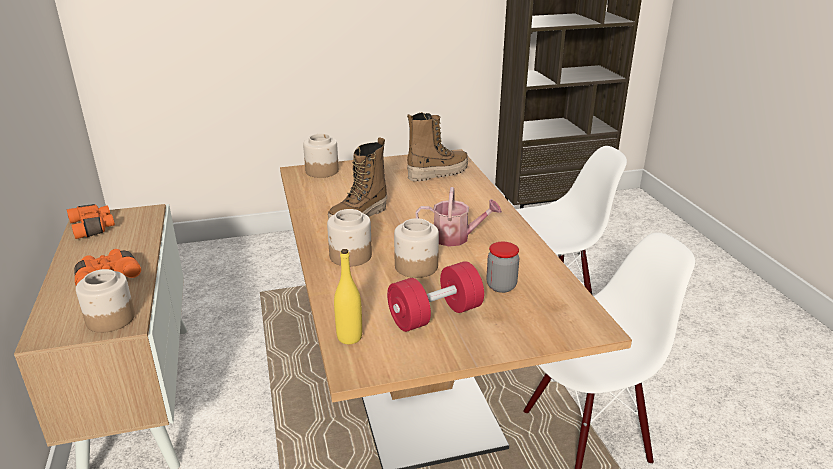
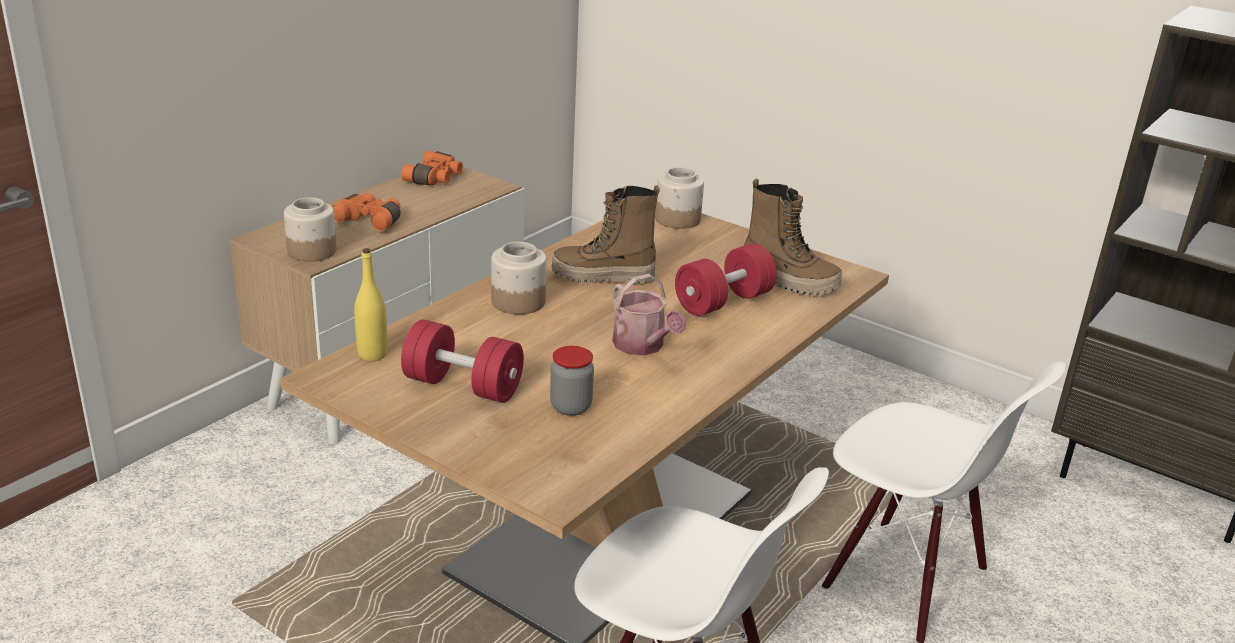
camera: 50 degrees right, 0 degrees up
(415, 266) = (545, 344): jar -> none
(435, 197) = (723, 302): none -> red dumbbell

